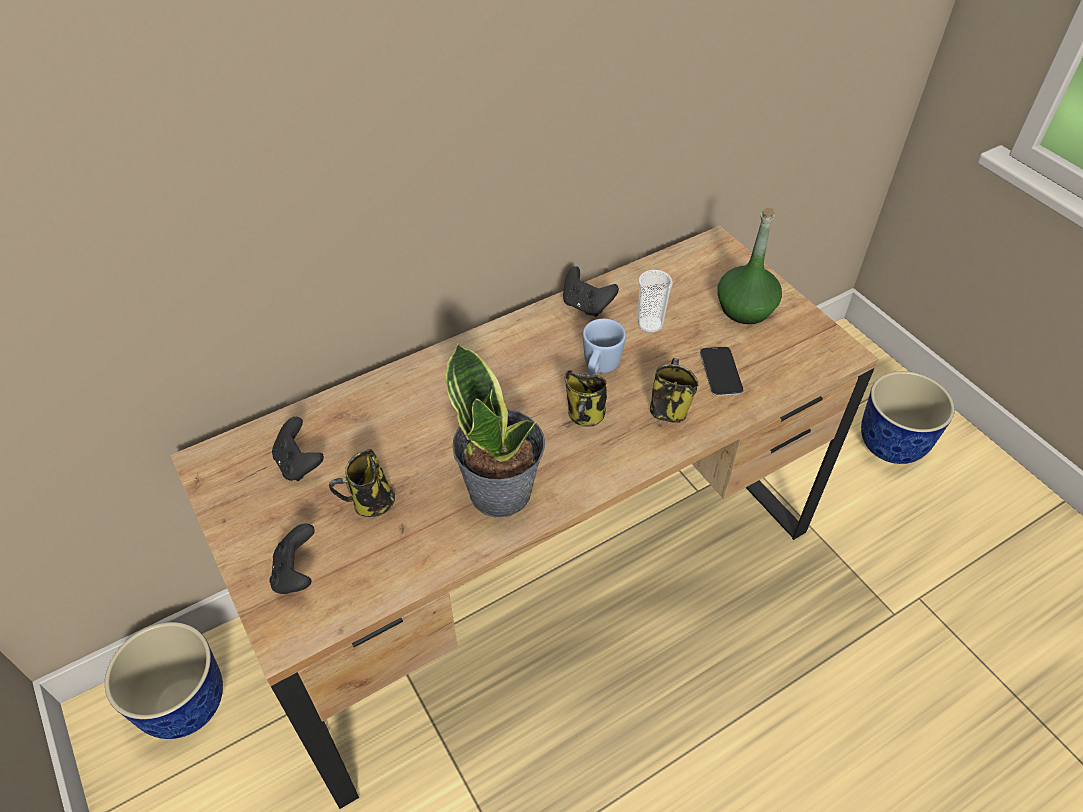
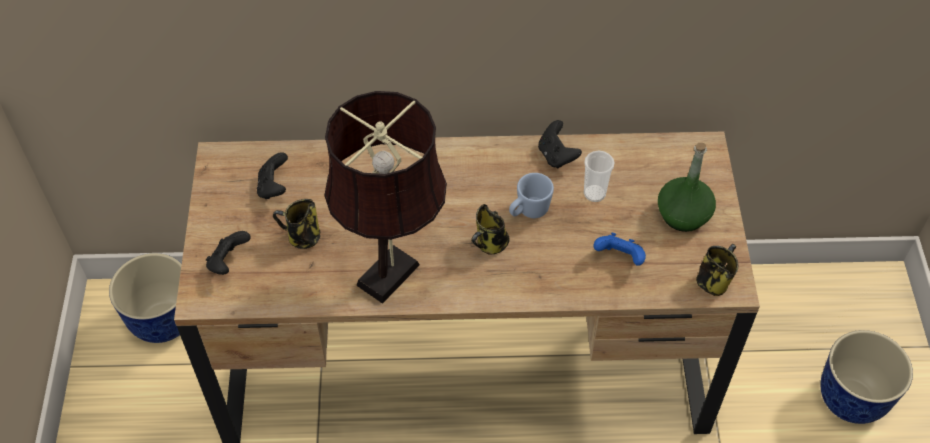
camera: 30 degrees right, 5 degrees up
(501, 491) = (392, 270): potted plant -> brown table lamp
(668, 409) = (556, 267): mug -> mug (714, 281)
(721, 372) = (619, 258): phone -> blue game controller

